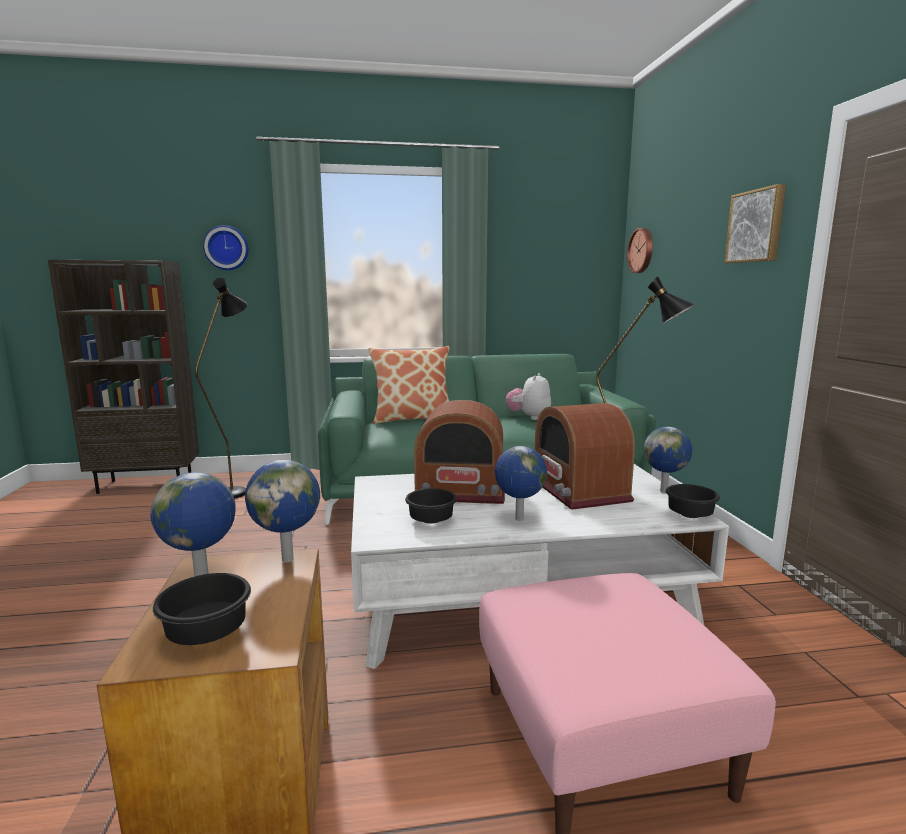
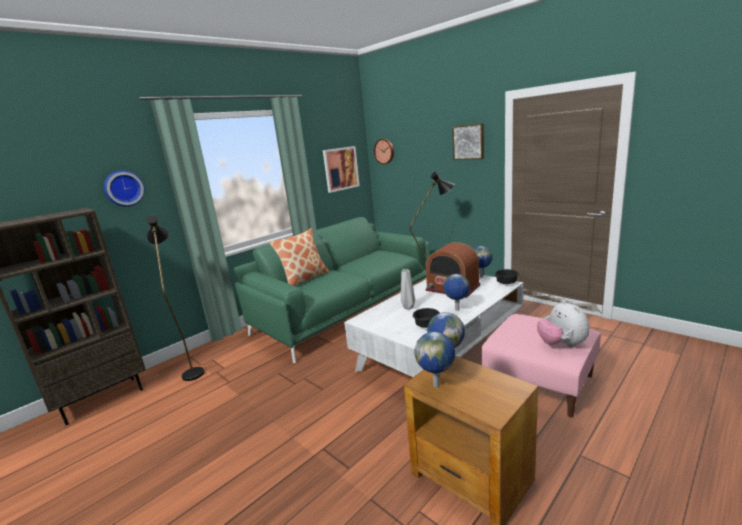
camera: 35 degrees left, 5 degrees up
(209, 632) = (489, 395): black bowl -> none
(460, 490) = (408, 307): radio -> grey vase
(529, 417) = (364, 259): plush toy -> plush toy (562, 345)
(560, 273) = (341, 169): none -> picture

